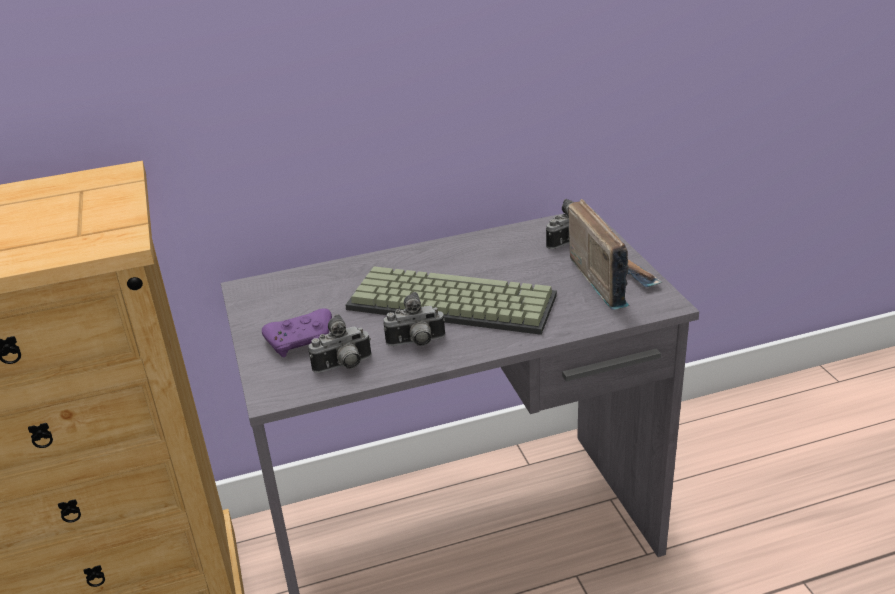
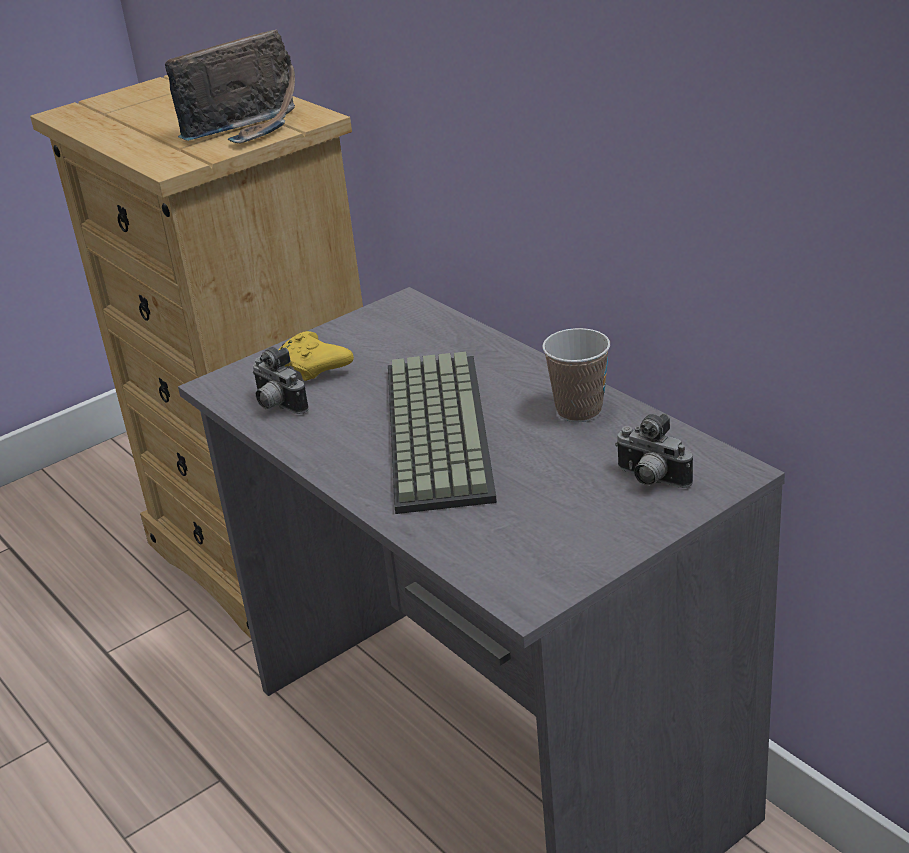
camera: 70 degrees right, 0 degrees up
(302, 341) = (314, 368): purple game controller -> yellow game controller
(416, 343) = (339, 435): camera -> none
(473, 250) = (579, 411): none -> cup
(610, 279) = (567, 536): radio -> radio (251, 128)

